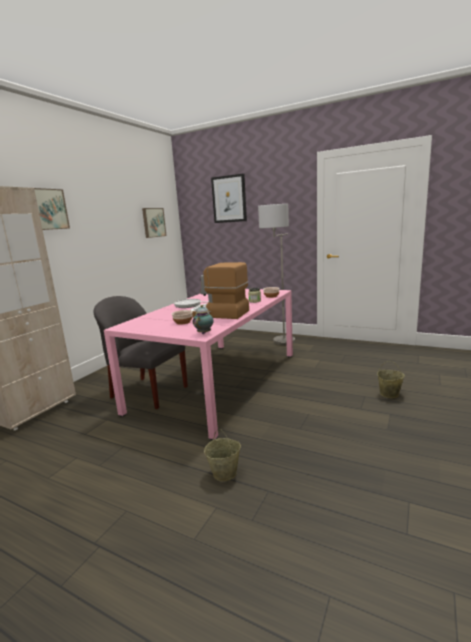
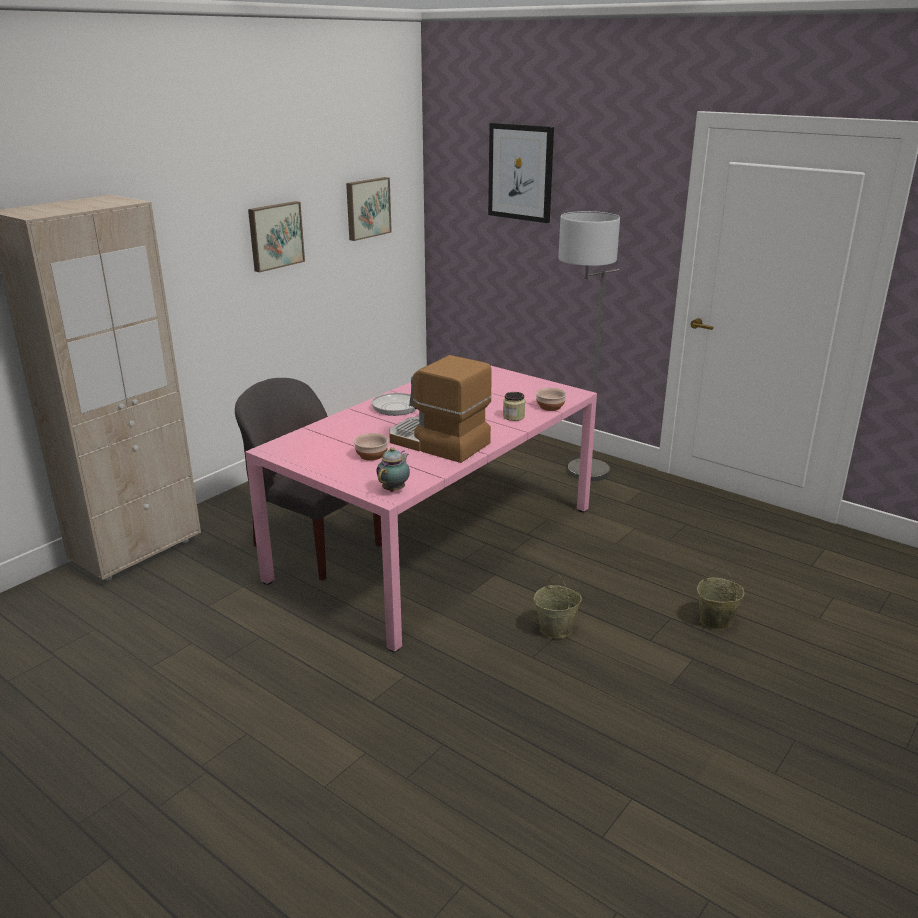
camera: 10 degrees right, 10 degrees up
(46, 209) = (170, 213): picture -> picture (275, 235)
(225, 473) = (393, 707): beige bucket -> beige bucket (556, 629)

